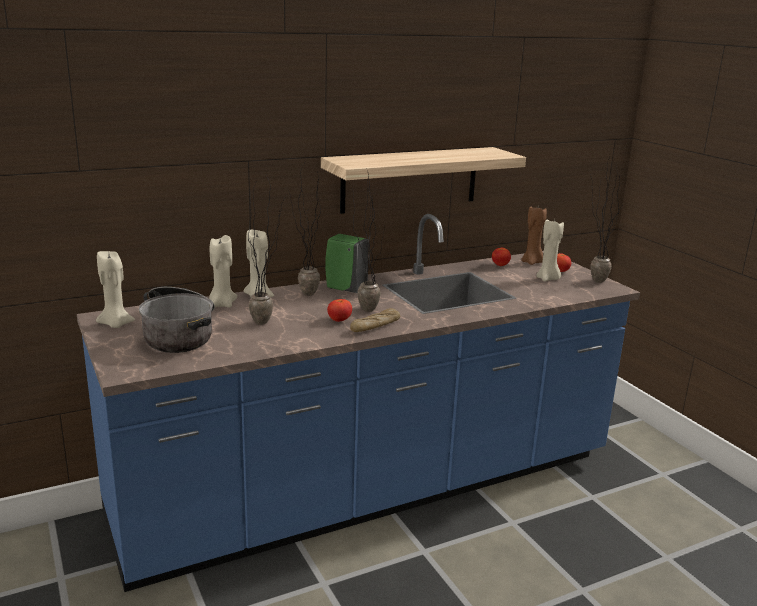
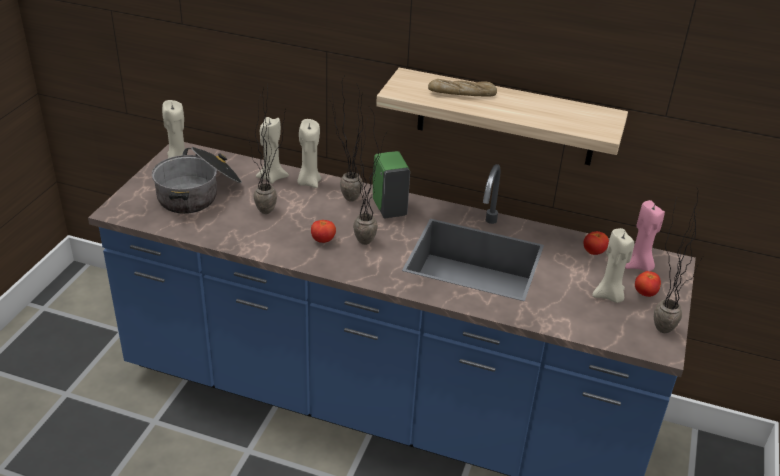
camera: 45 degrees right, 15 degrees up
(375, 326) = (338, 262): bread -> bread (462, 94)
(532, 262) = (639, 266): brown candle -> pink candle

